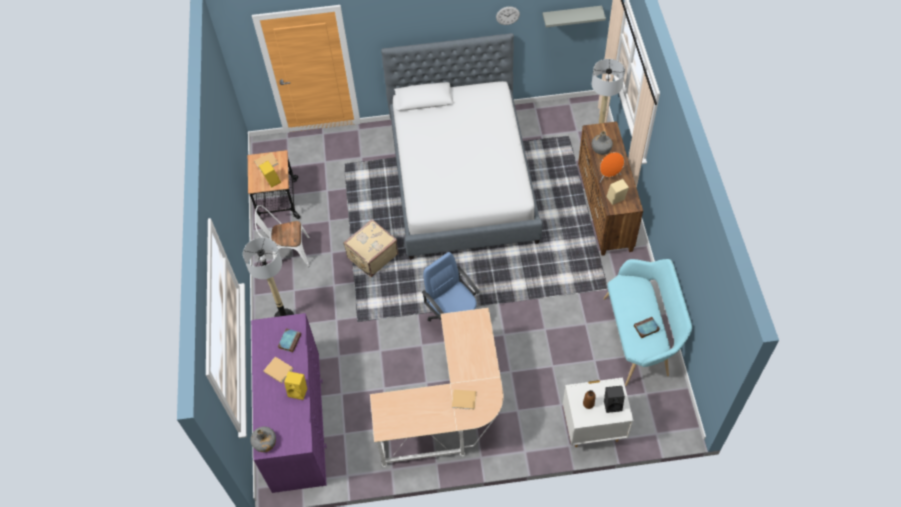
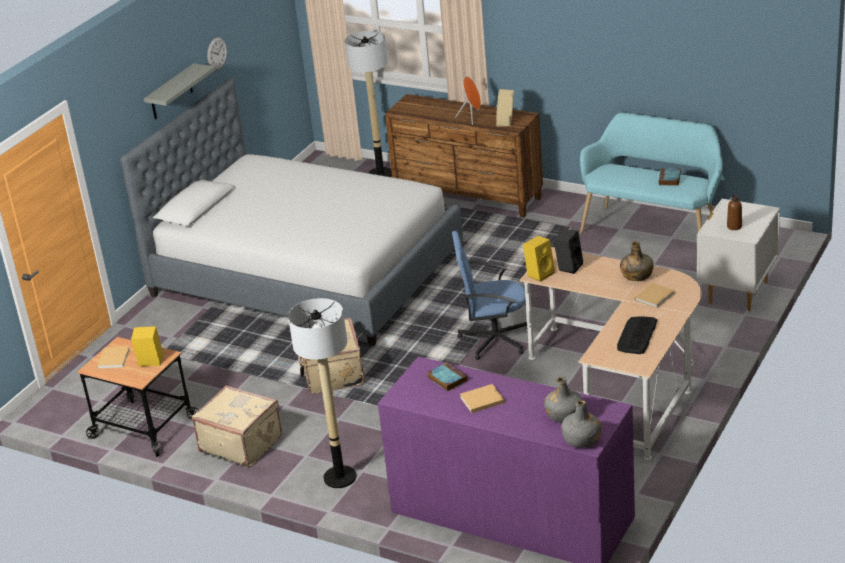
camera: 55 degrees left, 25 degrees down
(288, 253) = (241, 443): white chair -> beige suitcase
(299, 391) = (531, 391): yellow speaker -> yellow speaker (539, 273)
(414, 412) = (637, 336): none -> keyboard
(483, 377) = (636, 275): none -> green bottle
(571, 16) = (266, 32): grey shelf -> grey shelf (171, 92)
(601, 148) = (430, 111): grey bottle -> grey bottle (564, 415)
(613, 404) = (749, 213): black speaker -> black speaker (568, 266)

